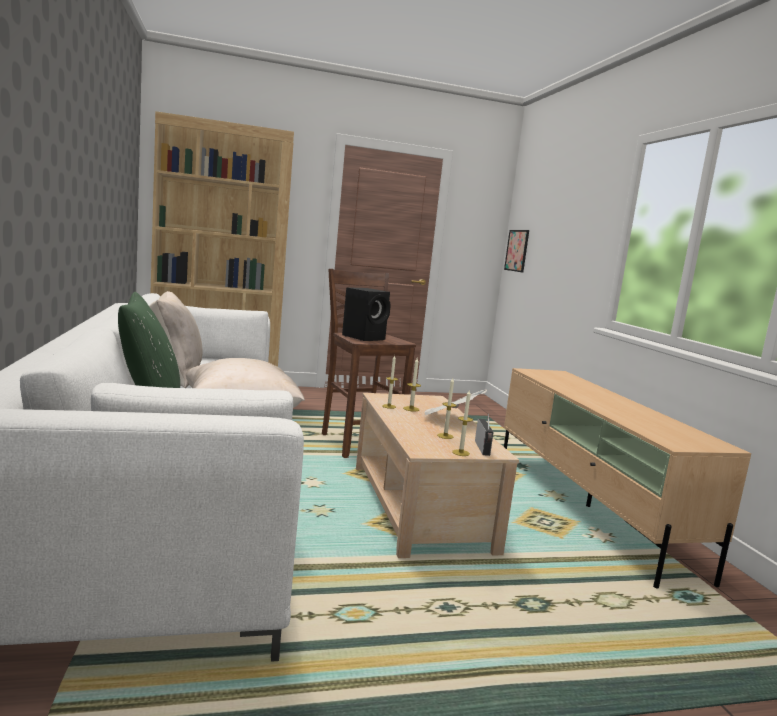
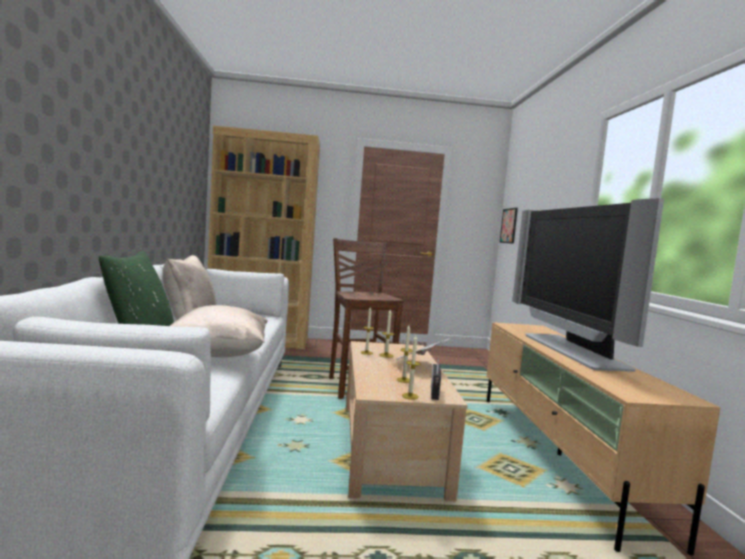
camera: 10 degrees right, 5 degrees down
(365, 337) = (360, 295): black speaker -> none
(604, 400) = (570, 351): none -> television

